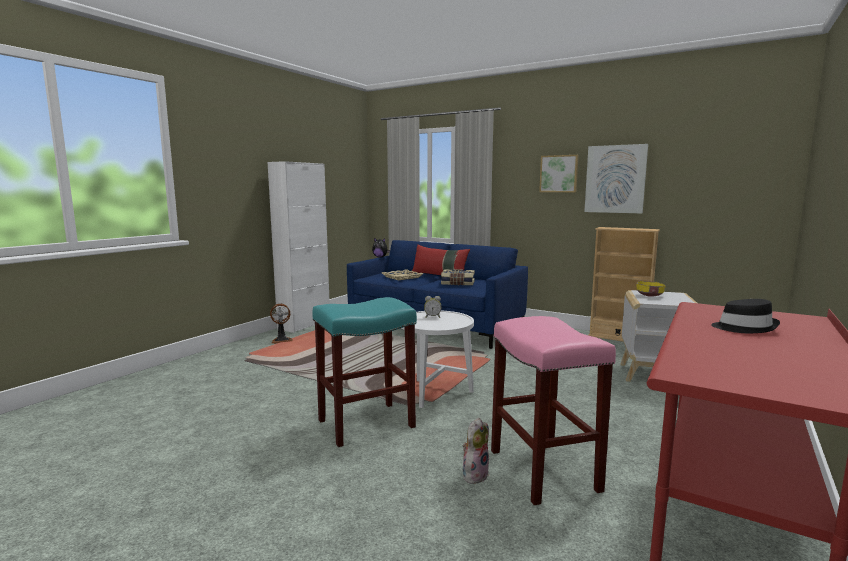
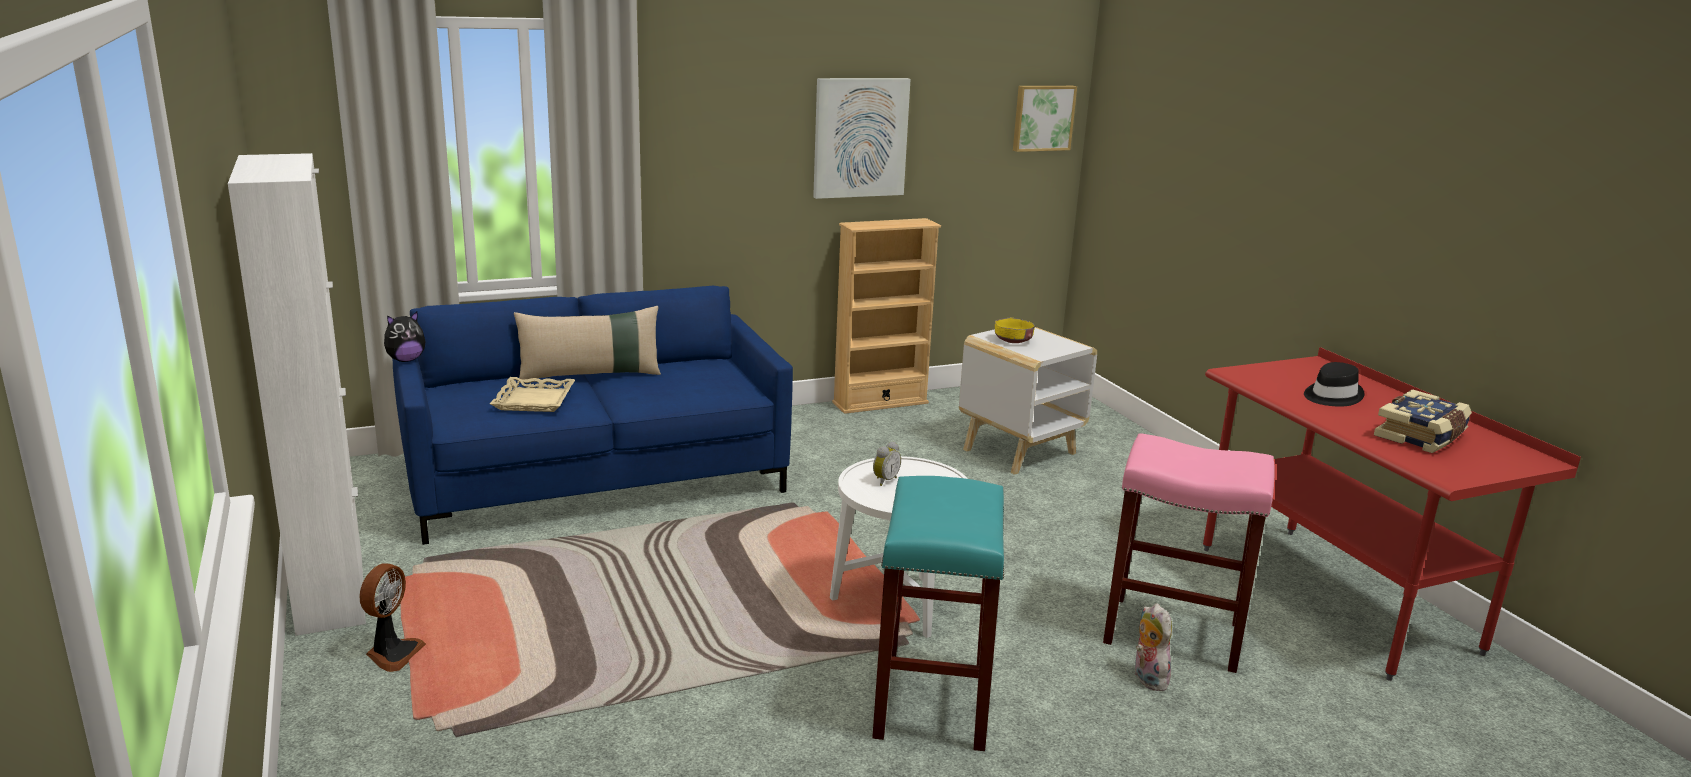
camera: 55 degrees left, 10 degrees up
(439, 276) = (590, 375): red pillow -> beige pillow
(457, 283) = (677, 386): book -> book (1421, 436)
(559, 174) = (765, 128): picture -> picture (1042, 118)

